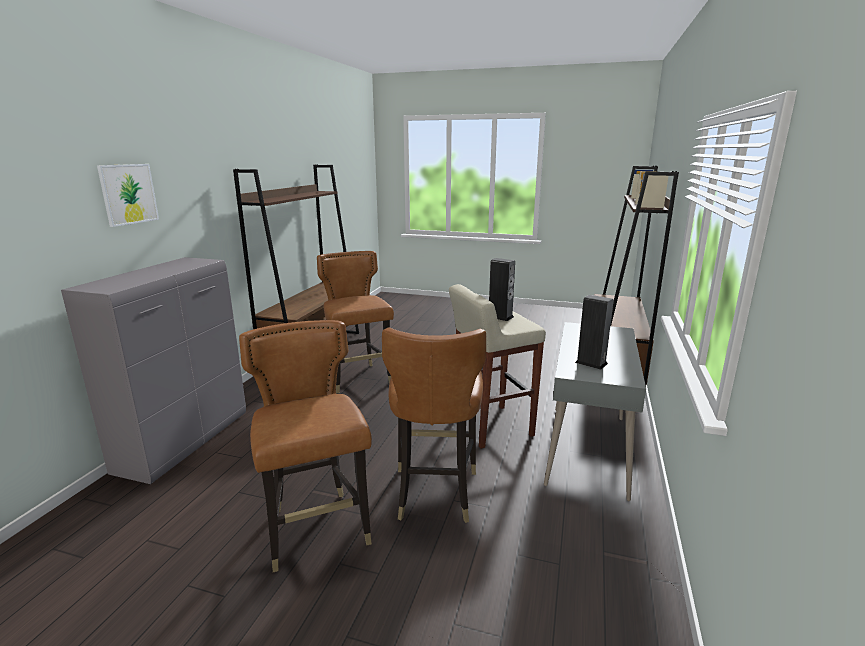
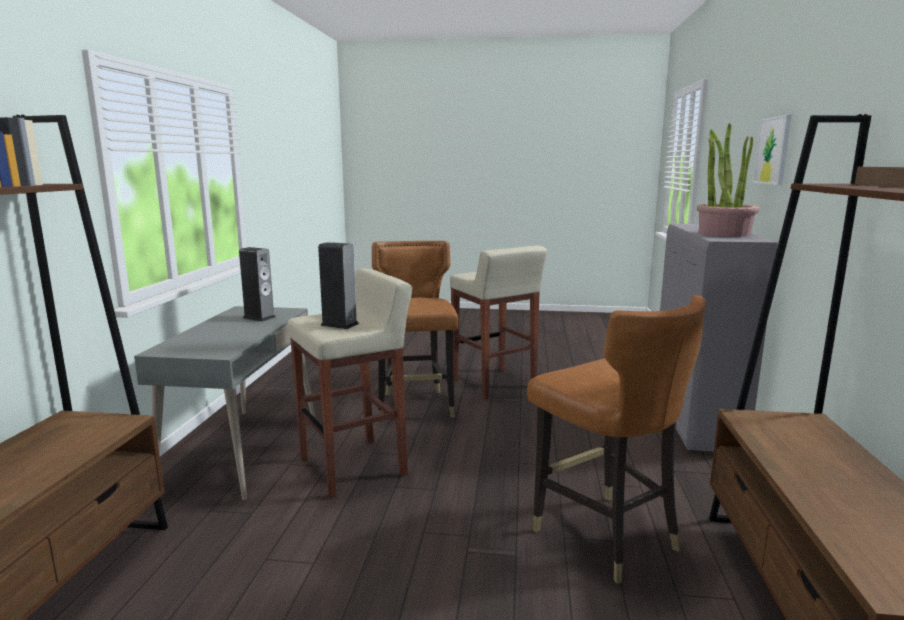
camera: 170 degrees right, 5 degrees down
(165, 268) = (723, 233): none -> potted plant
(317, 530) = (494, 384): brown chair -> beige stool

